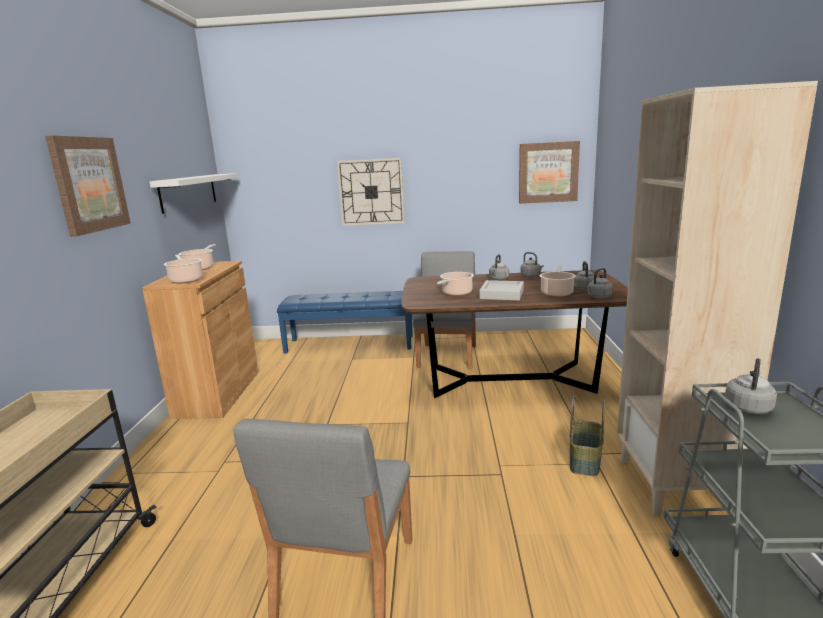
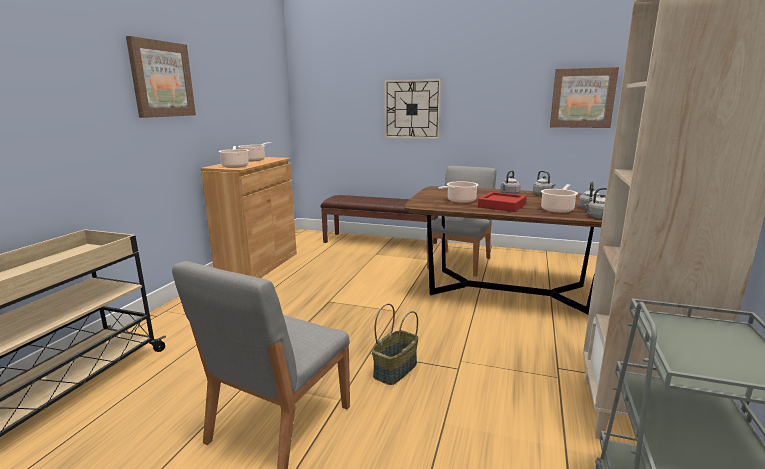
camera: 15 degrees right, 0 degrees up
(188, 192) = (257, 98): white shelf -> none
(350, 344) = (380, 242): blue bench -> brown bench
(501, 294) = (502, 206): grey tray -> red tray
(585, 461) = (547, 373): basket -> basket (396, 370)
(748, 407) = (687, 330): grey kettle -> none

